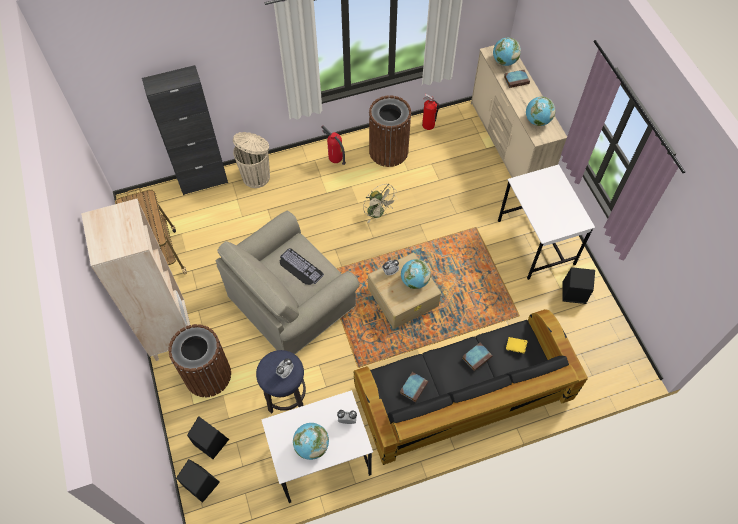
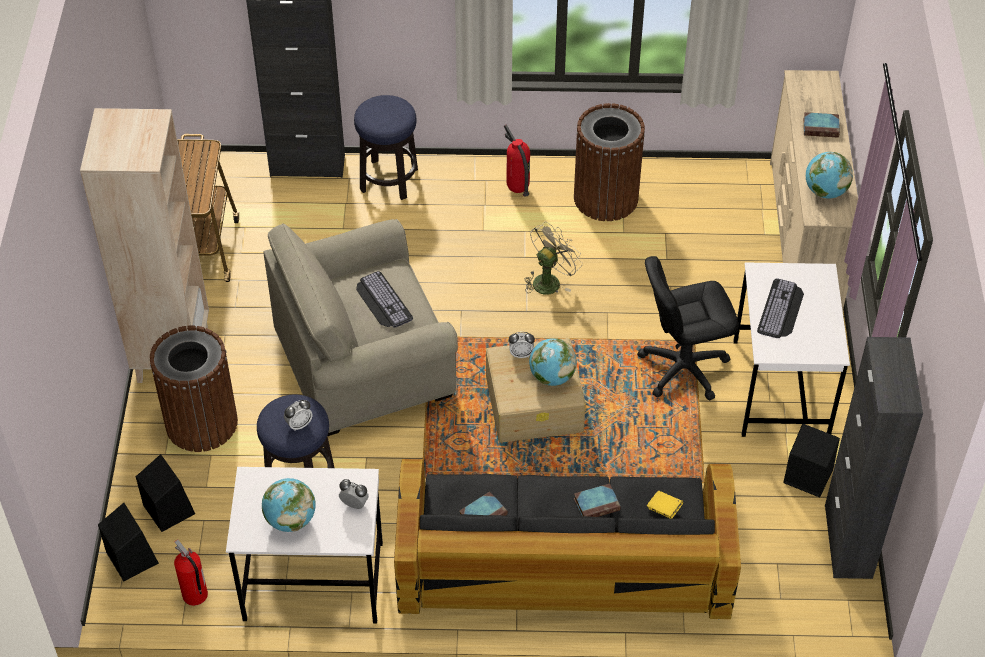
camera: 20 degrees right, 10 degrees down
(257, 176) = (389, 180): beige trash can -> stool
(378, 213) = (549, 280): beige fan -> beige fan turned 120 degrees counterclockwise
(428, 125) = (686, 178): fire extinguisher -> fire extinguisher (195, 595)
(477, 246) = (683, 368): none -> black office chair
(504, 61) = (815, 97): globe -> none
(542, 203) = (782, 310): none -> keyboard
(612, 326) = (848, 541): none -> black cabinet

